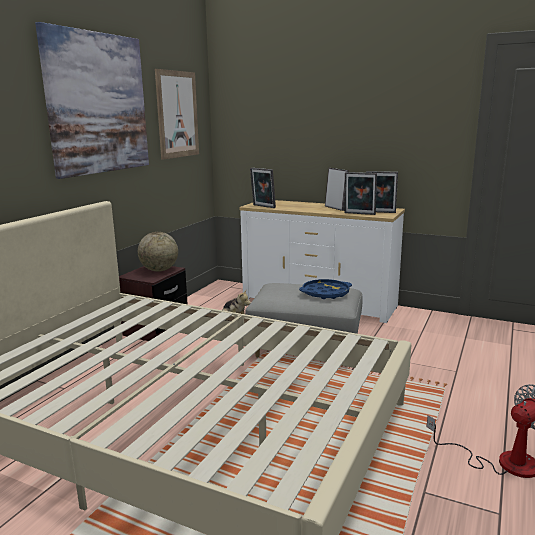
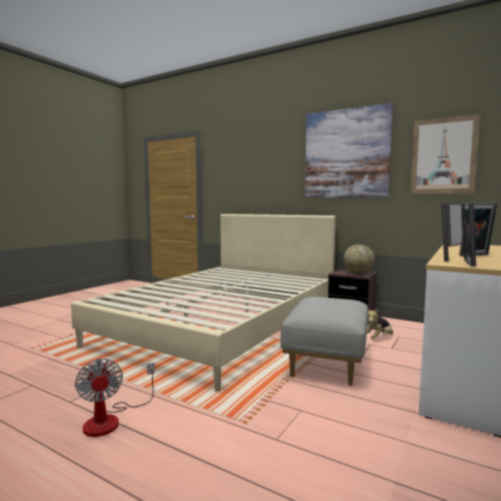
camera: 95 degrees right, 10 degrees down
(325, 293) = (326, 311): blue tray -> none

